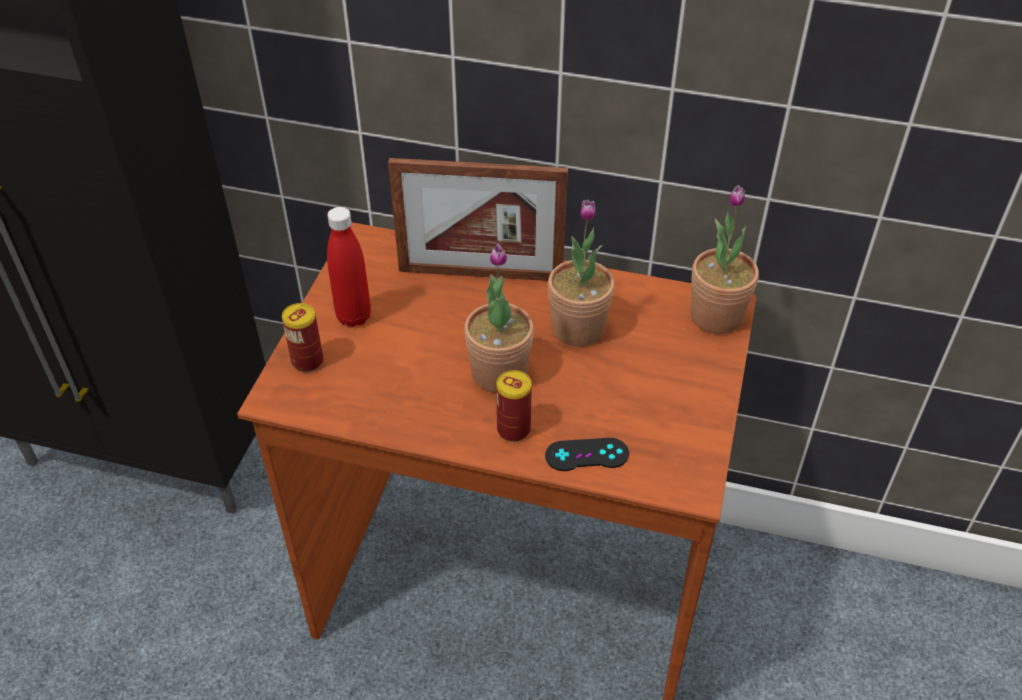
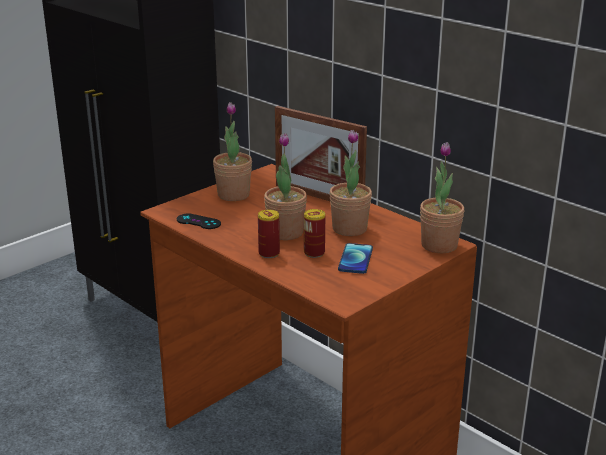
camera: 30 degrees right, 20 degrees down
(307, 361) = (193, 203): can -> can (314, 253)
(354, 317) = (233, 195): red bottle -> potted plant
(587, 455) = (297, 273): black game controller -> black game controller (198, 222)
(637, 391) = (355, 259): none -> phone

